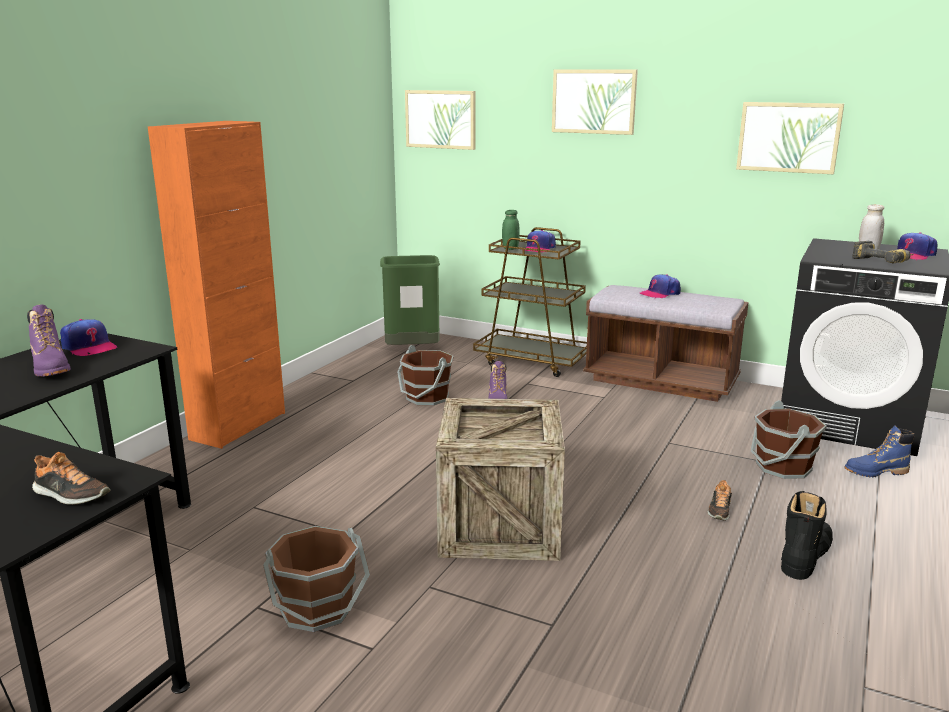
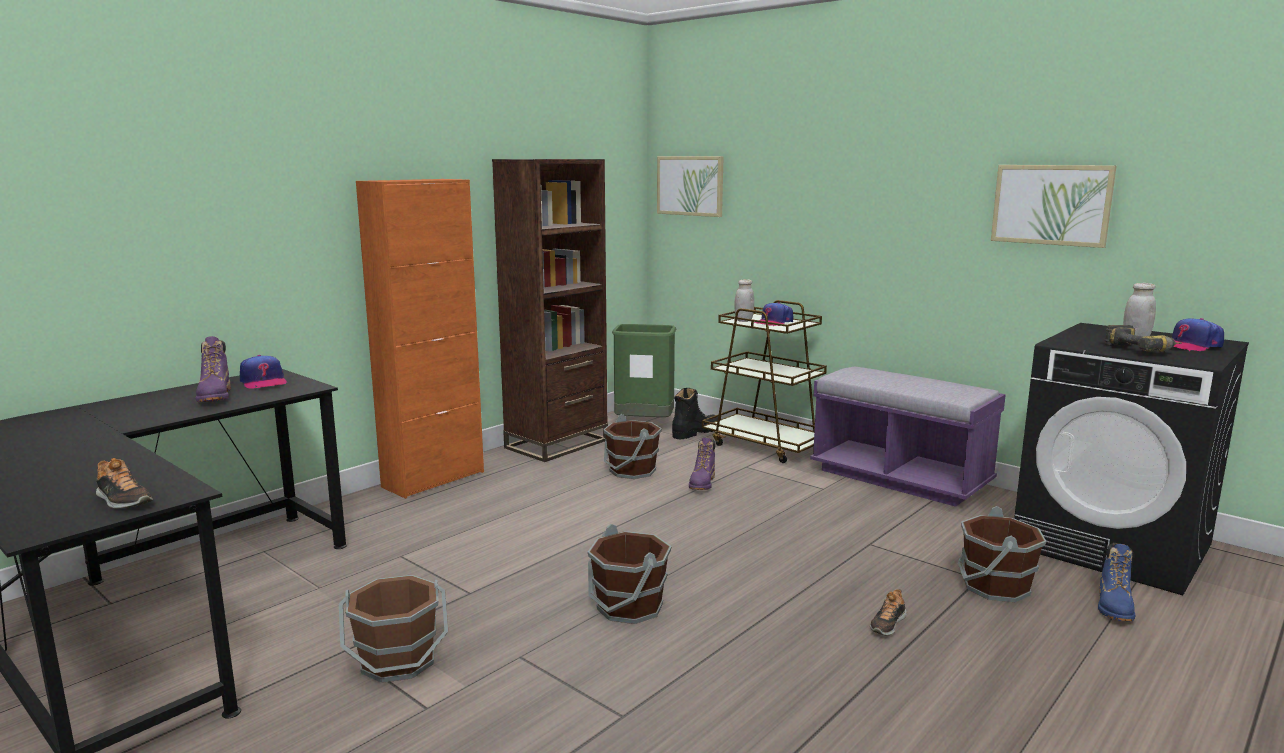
camera: 15 degrees right, 5 degrees down
(340, 378) = (557, 444): none -> brown bookcase
(499, 526) = (628, 607): crate -> brown bucket
(510, 248) = (743, 320): green jar -> white jar
(594, 101) = (839, 166): picture -> none
(660, 293) = (900, 378): cap -> none
(660, 381) = (900, 478): brown bench -> purple bench
(805, 555) = (965, 689): black boot -> black boot (696, 432)
(875, 472) = (1114, 607): blue boot -> blue boot turned 75 degrees counterclockwise

